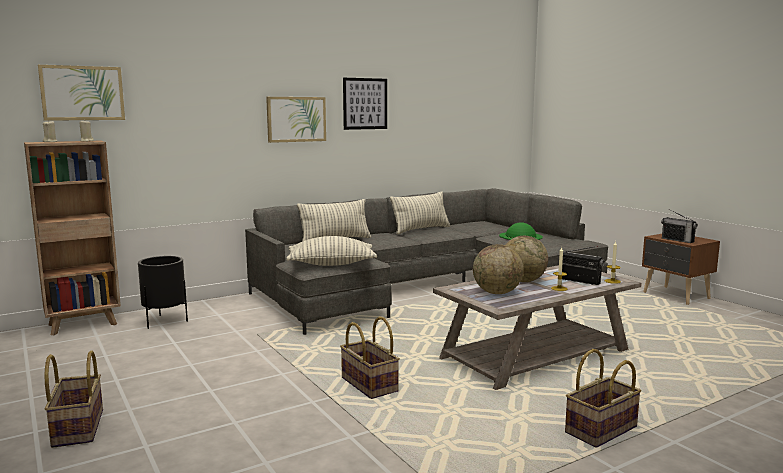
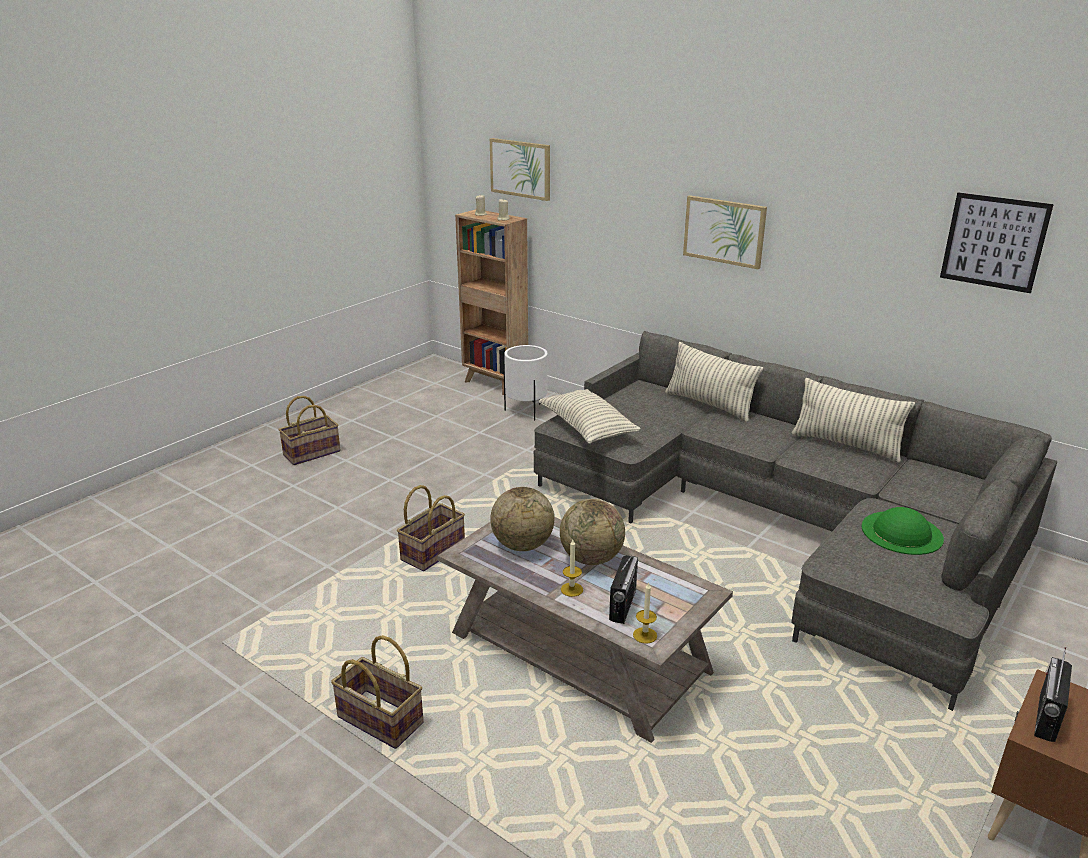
camera: 70 degrees right, 15 degrees up
(165, 322) = (526, 411): black planter -> white planter
(365, 103) = (833, 226): picture -> picture (994, 242)

